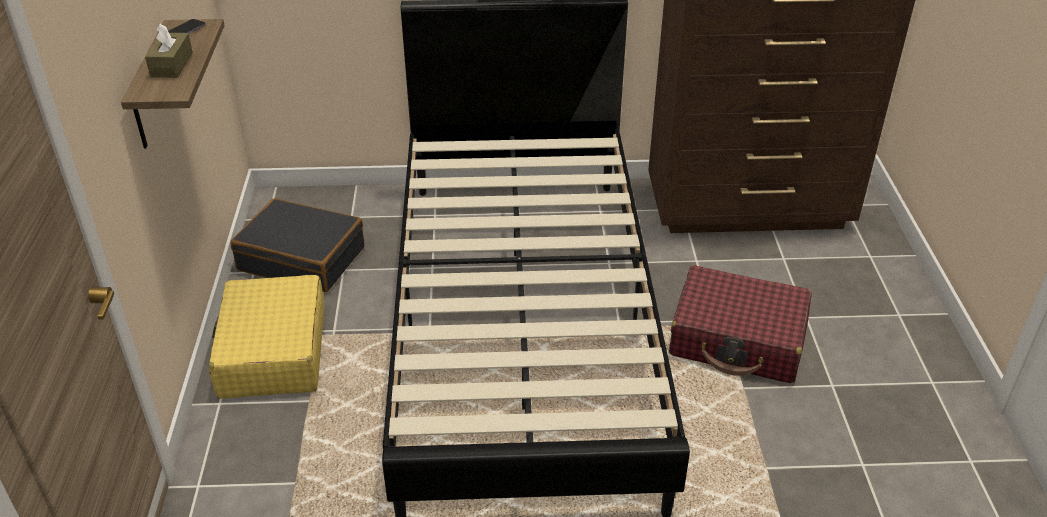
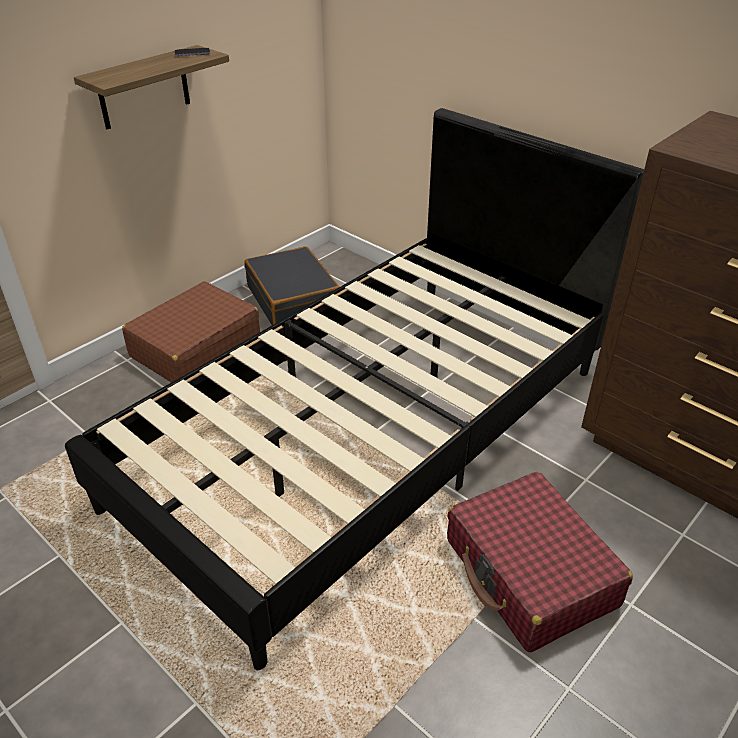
camera: 45 degrees right, 0 degrees up
(172, 65) = (141, 68): brown tissue box -> none
(273, 352) = (195, 348): yellow suitcase -> brown suitcase

